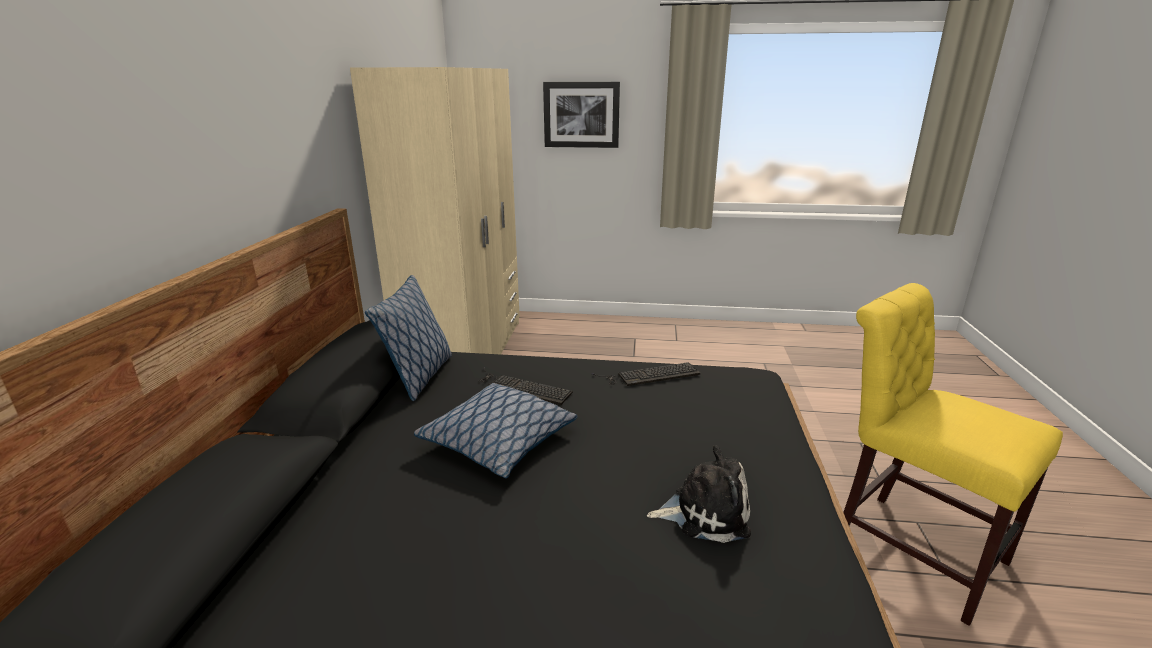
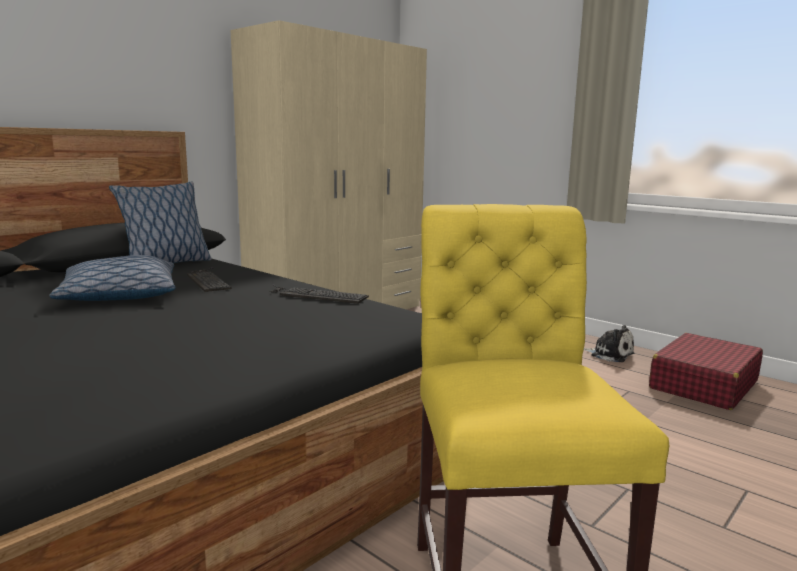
camera: 35 degrees right, 10 degrees down
(581, 115) = (501, 95): picture -> none
(705, 512) = (123, 357): plush toy -> plush toy (609, 354)
(791, 343) = (703, 385): none -> red suitcase

